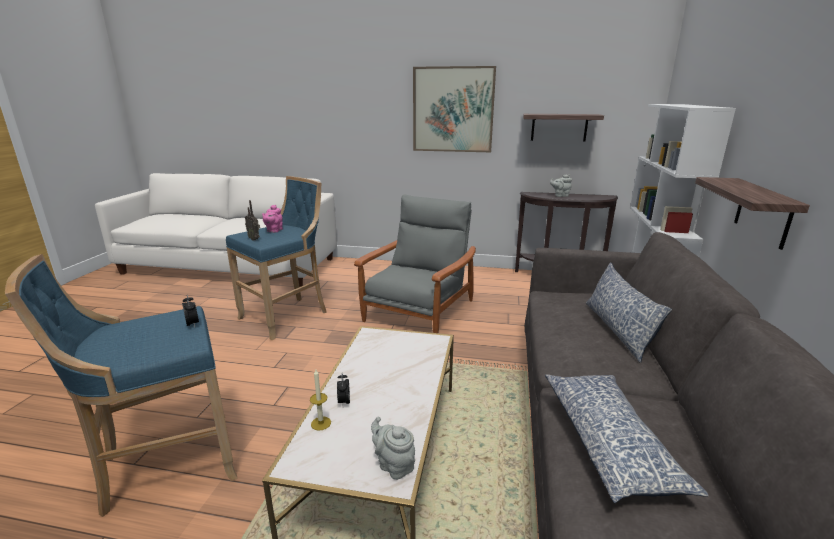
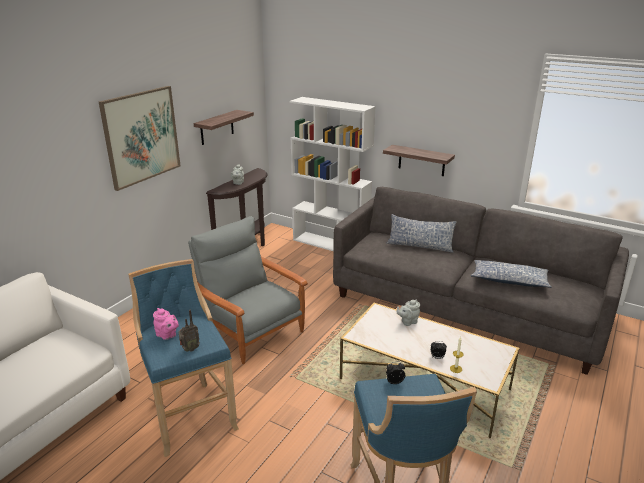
camera: 70 degrees left, 5 degrees up
(394, 465) = (494, 348): grey teapot -> grey teapot (408, 322)

